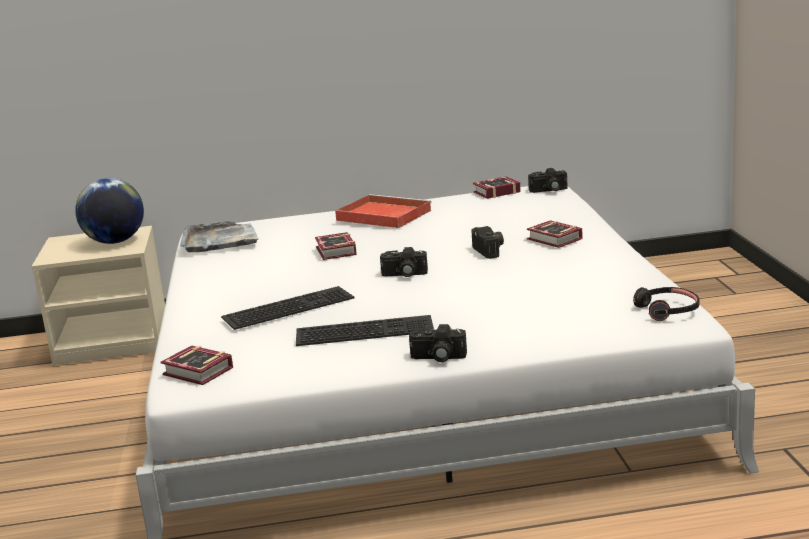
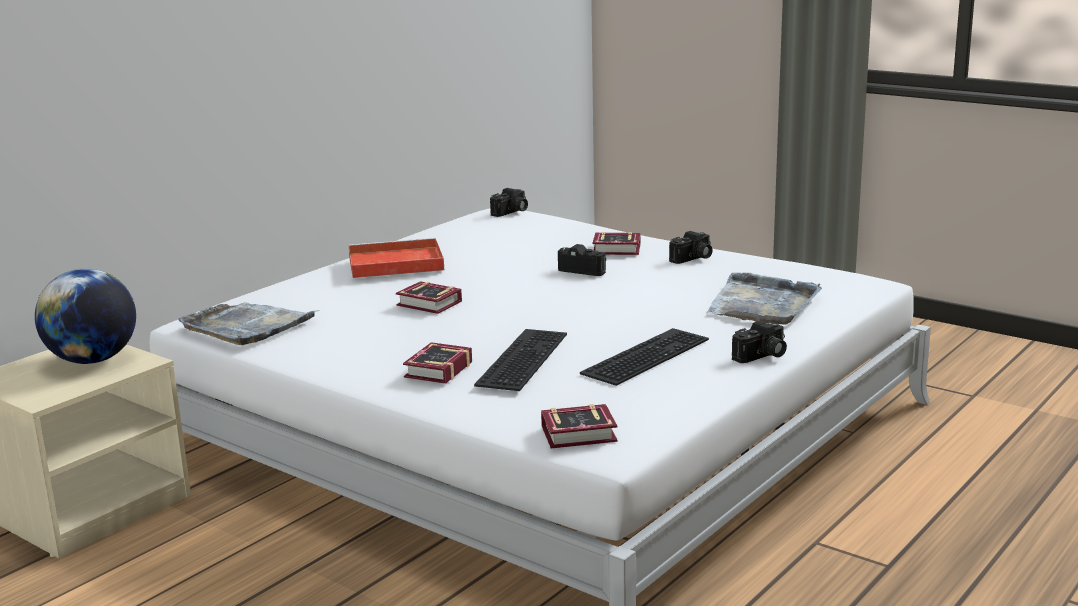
camera: 45 degrees left, 0 degrees up
(404, 275) = (561, 305): camera -> camera (693, 259)
(494, 192) = (461, 222): book -> book (435, 371)
(547, 315) = (763, 304): none -> grey tray
(667, 310) = (837, 278): black headphones -> none

